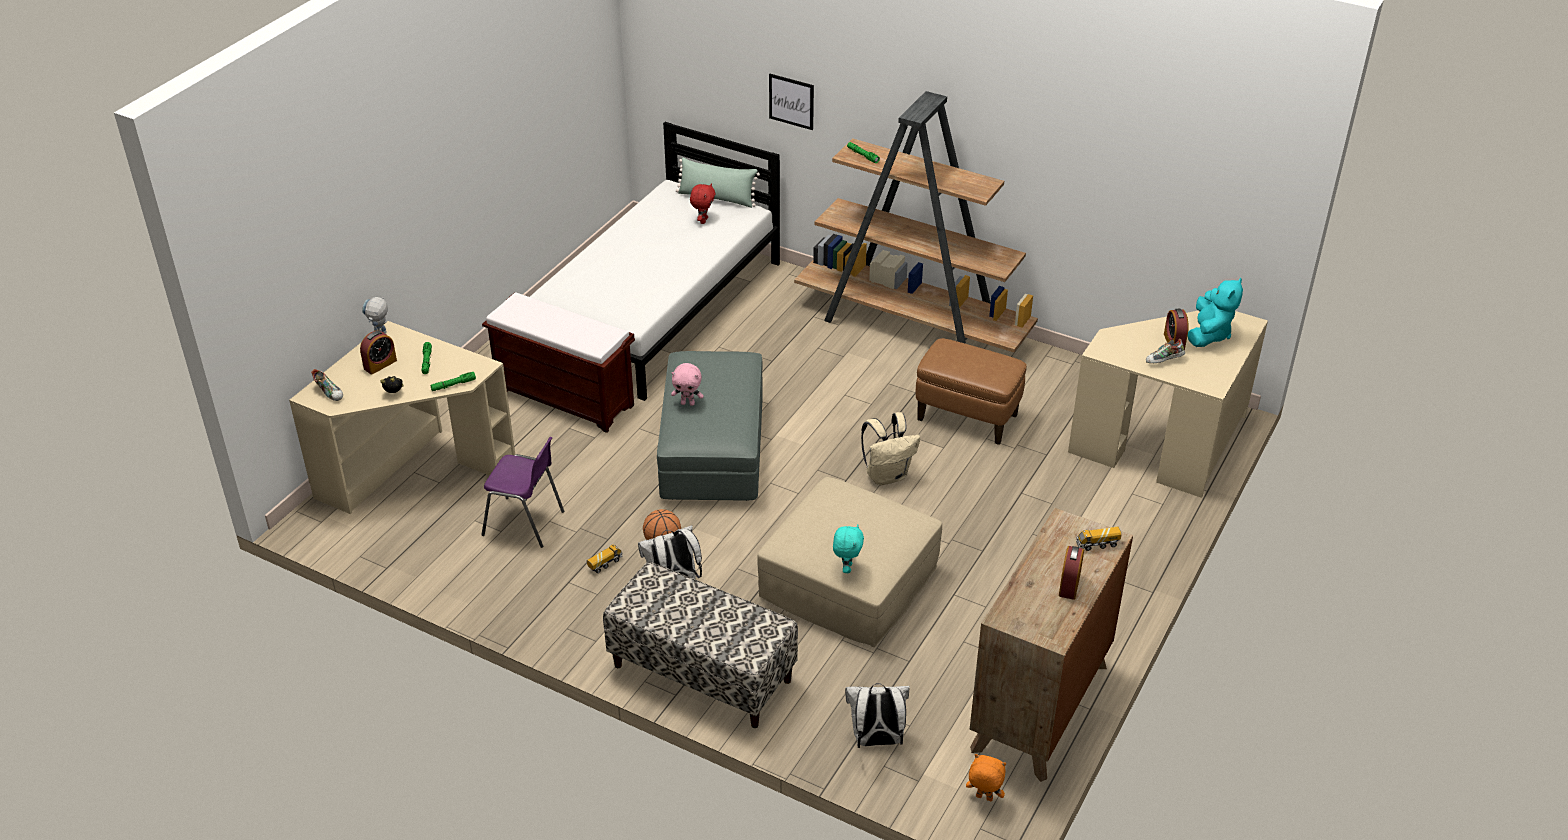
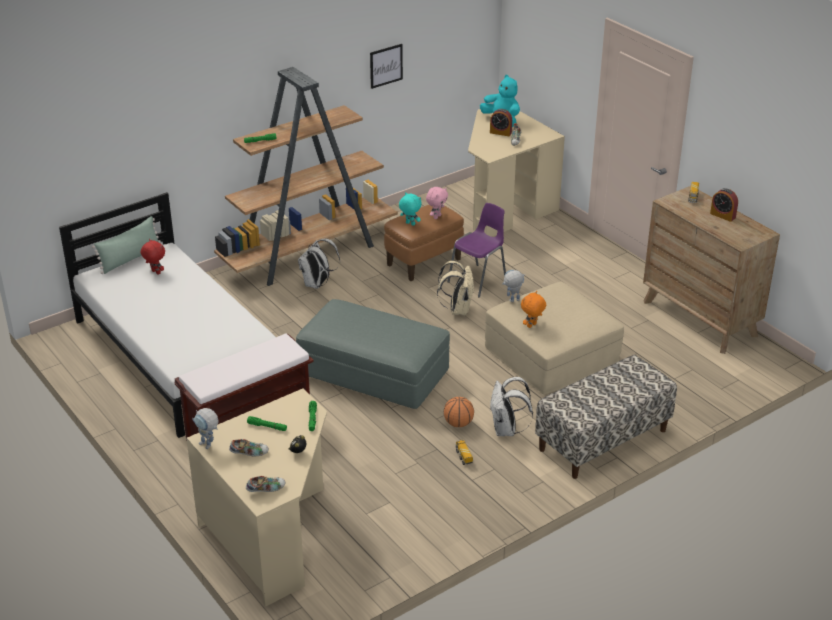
camera: 65 degrees left, 5 degrees down
(380, 364) = (249, 453): alarm clock -> shoe
(525, 523) = (390, 487): purple chair -> purple chair (478, 280)
(688, 403) = (372, 340): pink plush toy -> pink plush toy (436, 216)
(791, 101) = (166, 143): picture -> picture (386, 66)
(846, 568) = (589, 324): turquoise plush toy -> turquoise plush toy (410, 224)
(852, 488) = (512, 301): none -> toy robot
(876, 740) = (699, 385): white backpack -> white backpack (317, 284)
(983, 798) = (762, 360): orange plush toy -> orange plush toy (532, 326)

